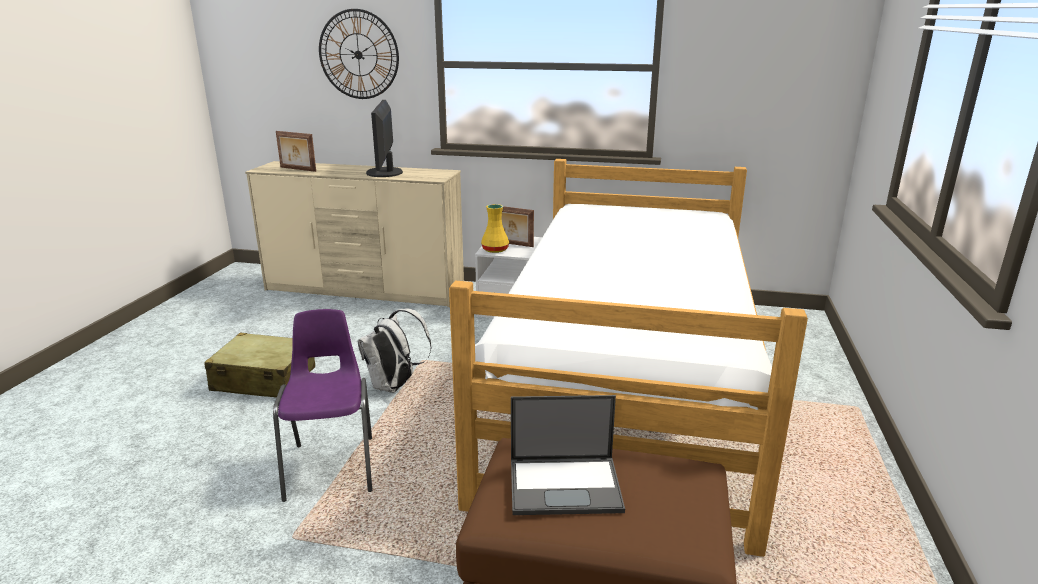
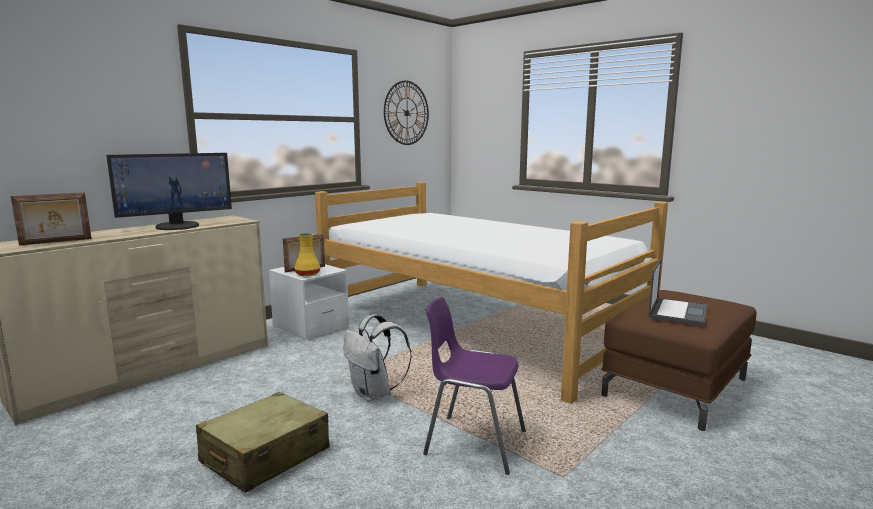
camera: 60 degrees left, 10 degrees down
(358, 54) = (89, 103): wall clock -> wall clock (406, 113)
(385, 173) = (177, 226): monitor -> monitor turned 60 degrees counterclockwise

